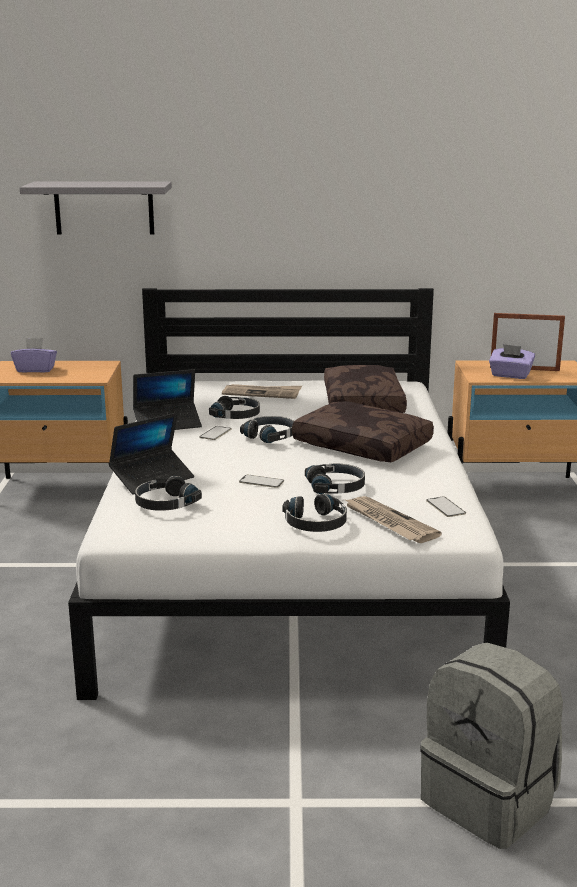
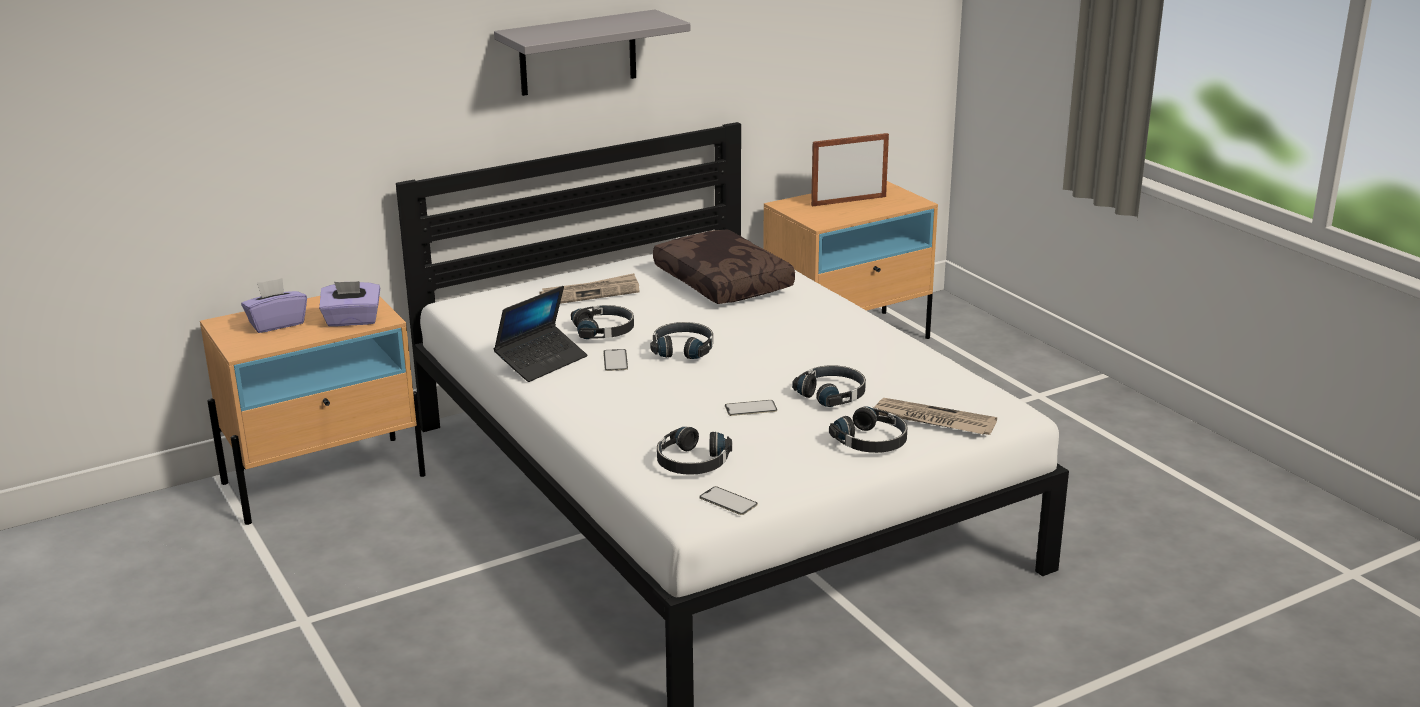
camera: 30 degrees left, 5 degrees up
(104, 208) = (331, 81): grey shelf -> grey shelf (578, 53)
(152, 479) = (633, 437): laptop -> none
(364, 445) = (793, 336): brown pillow -> none
(445, 507) = (962, 389): phone -> phone (728, 501)
(490, 800) = (1139, 663): grey backpack -> none
(510, 375) = (846, 213): purple tissue box -> purple tissue box (352, 321)

